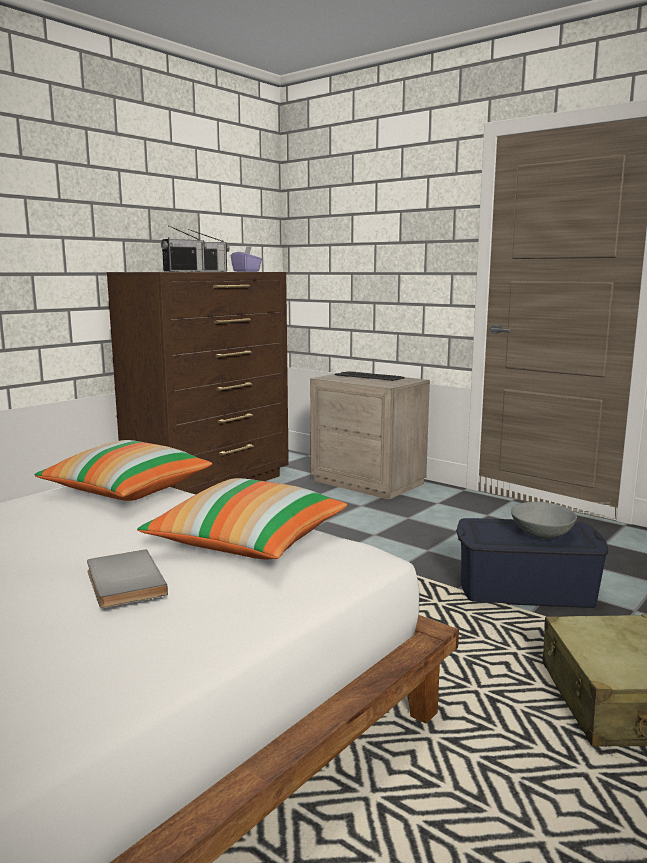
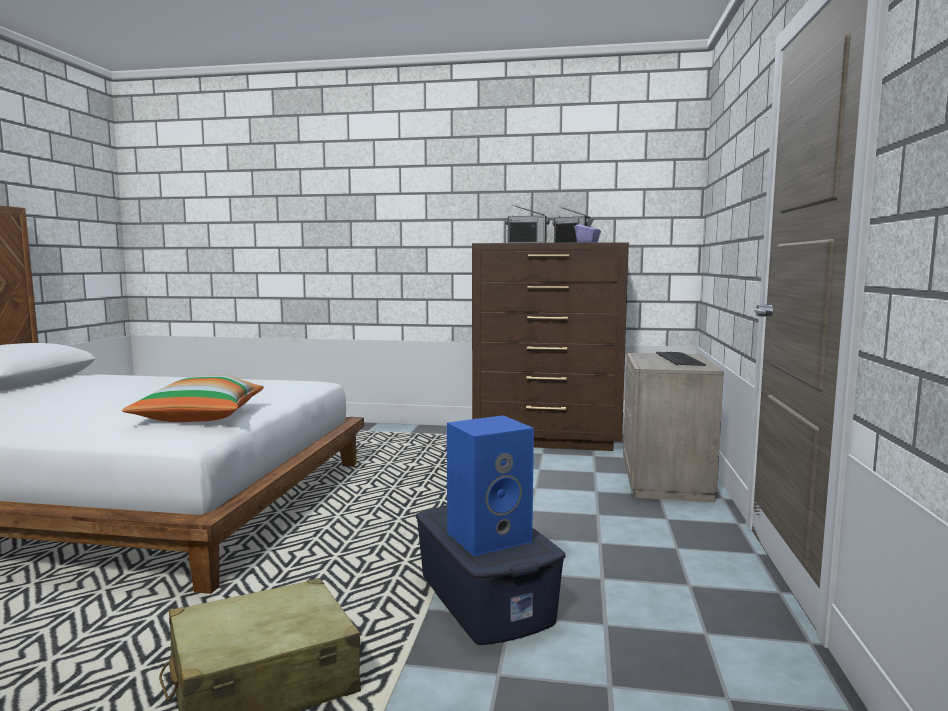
camera: 60 degrees right, 5 degrees down
(122, 582) = (119, 408): grey book -> none
(127, 491) = (289, 387): pillow -> none
(541, 534) = (490, 536): grey bowl -> blue speaker

